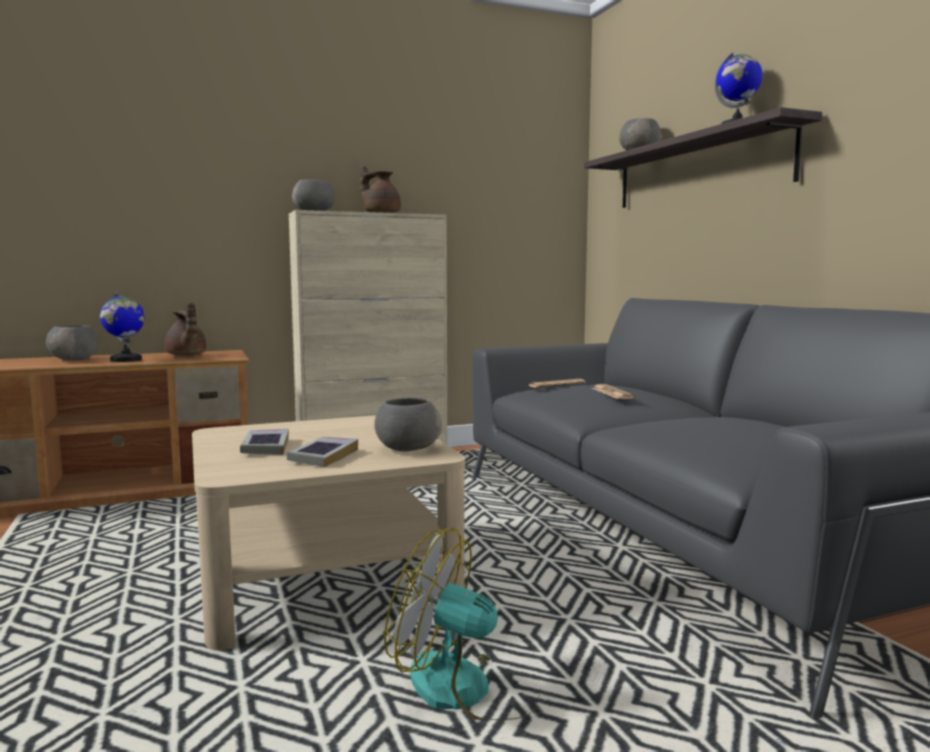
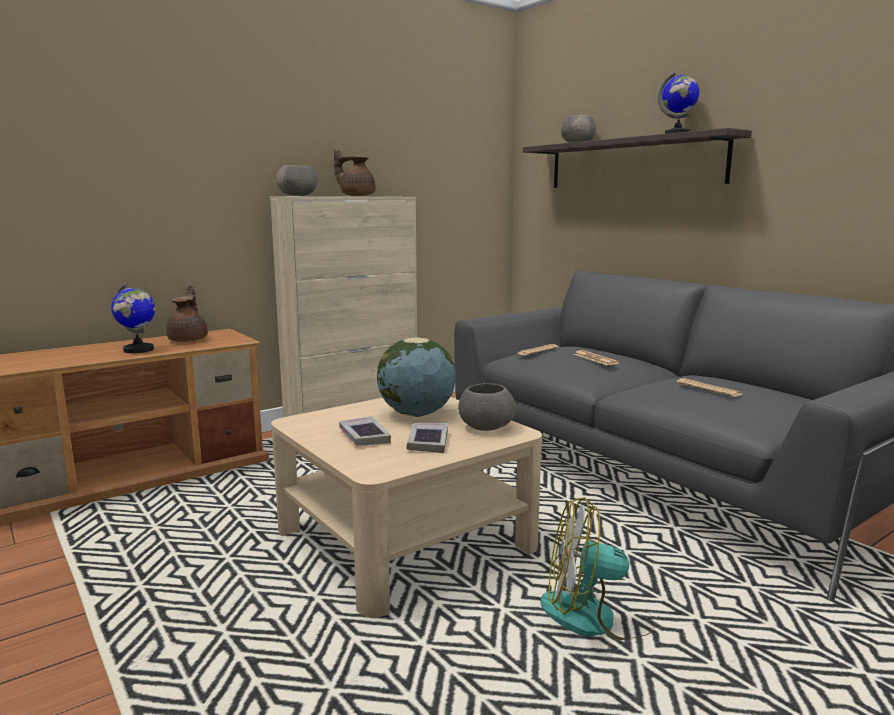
camera: 15 degrees left, 5 degrees up
(75, 360) = (82, 352): grey bowl -> none
(186, 355) = (189, 340): brown teapot -> brown teapot turned 135 degrees counterclockwise
(350, 433) = (416, 414): none -> globe
(715, 425) = (708, 389): none -> newspaper

